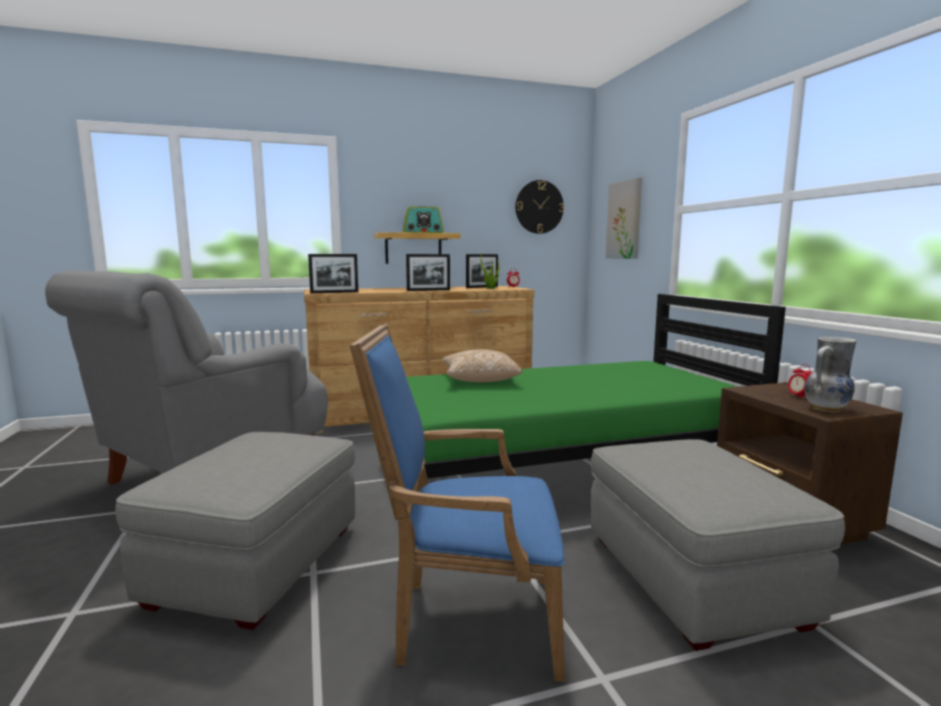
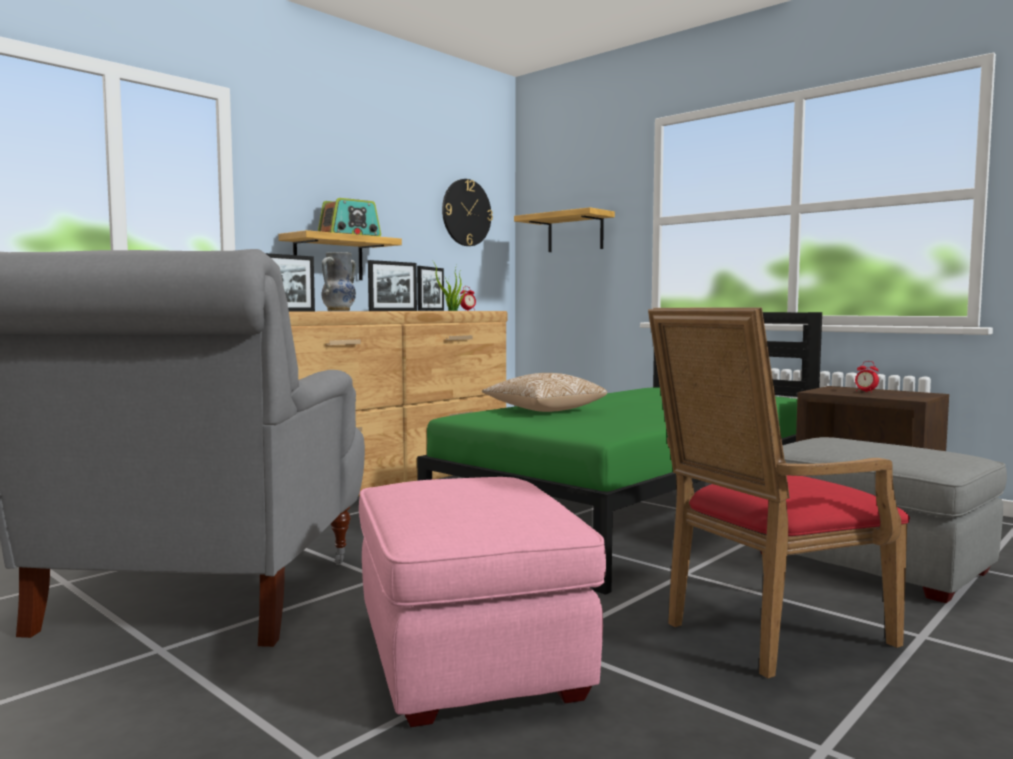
camera: 30 degrees left, 5 degrees down
(259, 563) = (468, 652): grey ottoman -> pink ottoman
(466, 621) = (765, 634): blue armchair -> red armchair
(624, 220) = (575, 233): picture -> shelf
(827, 409) = (905, 396): vase -> vase (339, 311)

